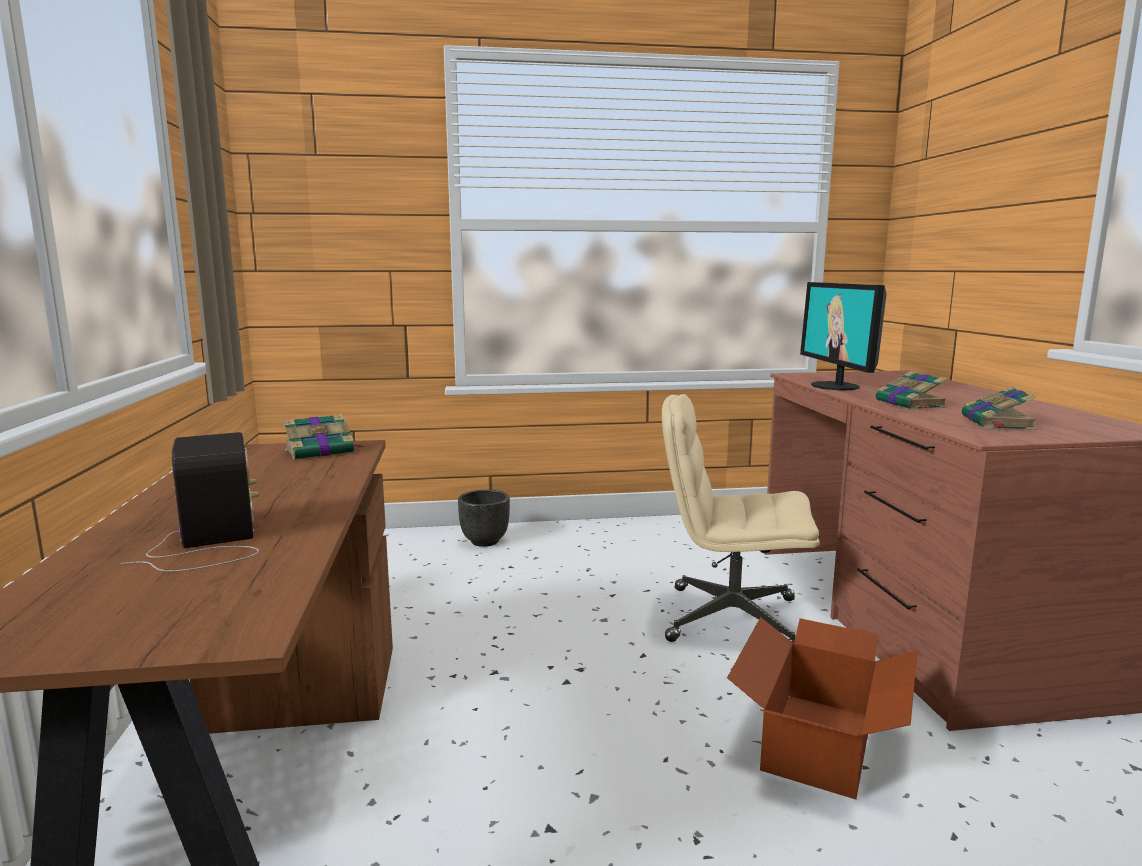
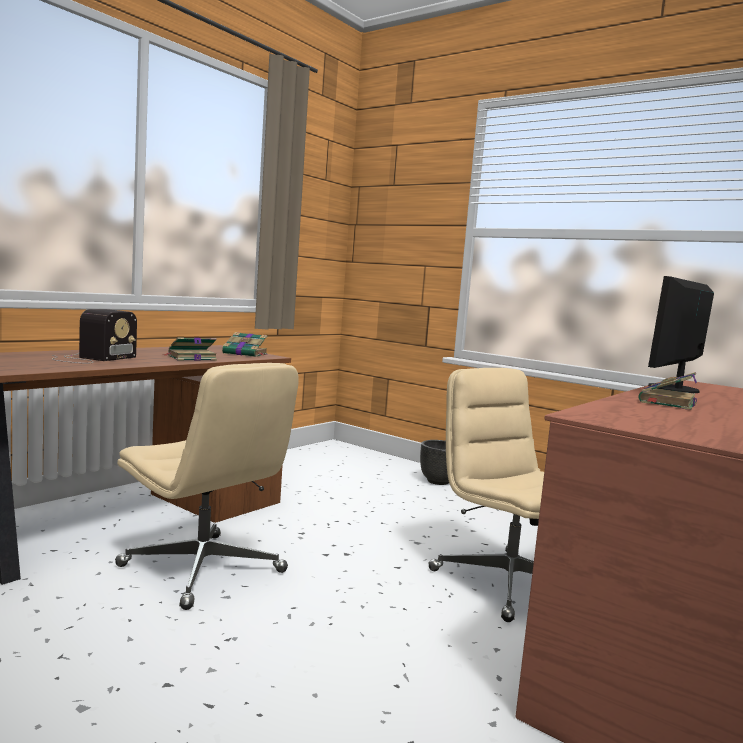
camera: 45 degrees right, 5 degrees down
(503, 785) = (204, 570): none -> beige office chair
(820, 742) = (399, 659): cardboard box -> none
(997, 423) = (666, 419): book -> book (191, 358)

